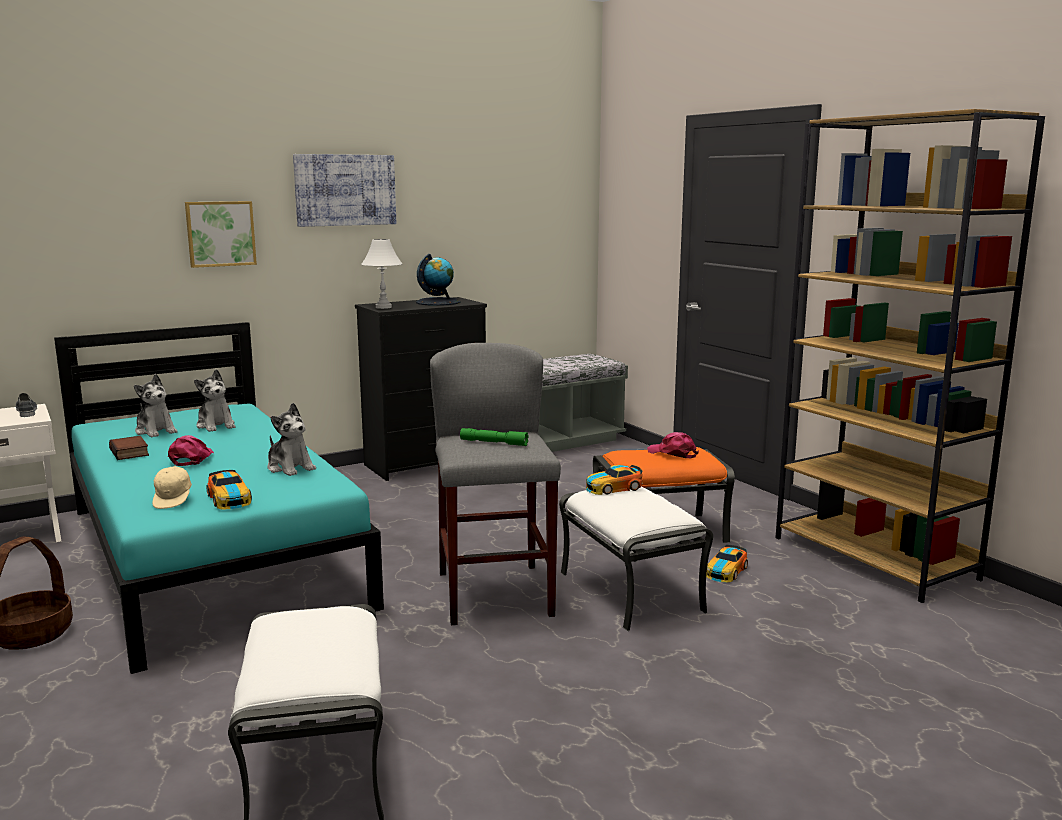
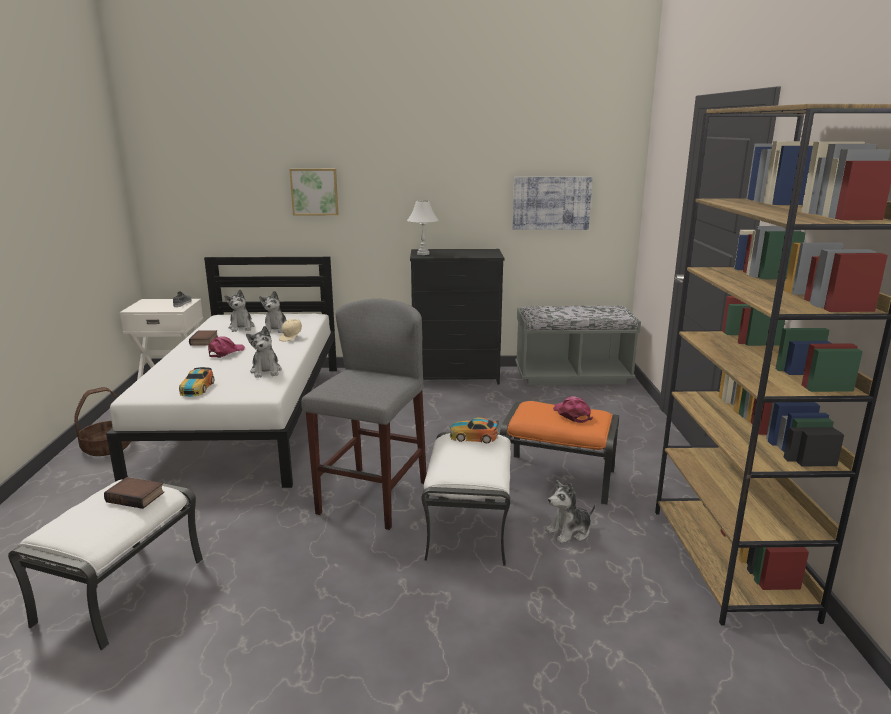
camera: 30 degrees right, 5 degrees up
(173, 500) = (170, 382): beige cap -> beige cap (292, 337)
(212, 555) = (249, 417): turquoise bed -> white bed
(329, 621) = (137, 496): none -> book
(345, 190) = (409, 160): picture -> picture (551, 203)
(438, 302) = (471, 253): globe -> none
(493, 443) = (359, 383): green flashlight -> none
(726, 571) = (569, 531): toy car -> plush toy

